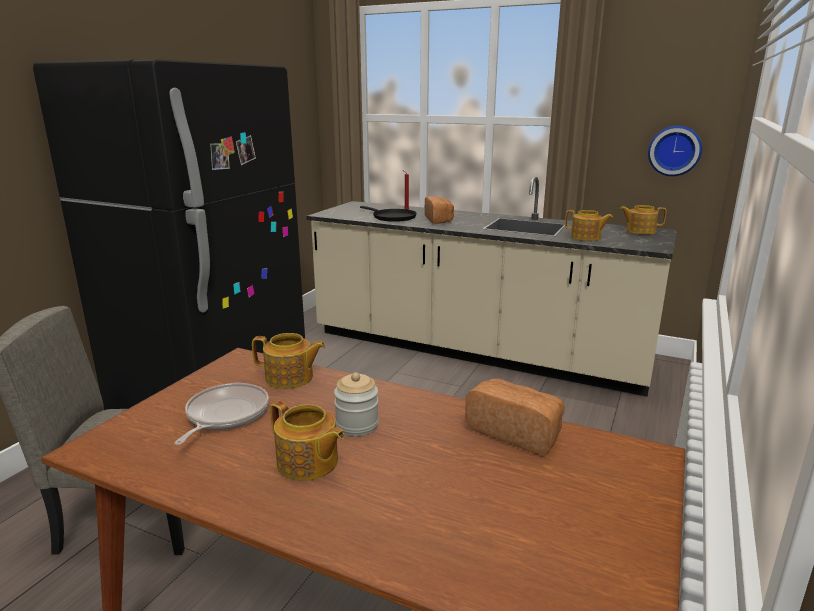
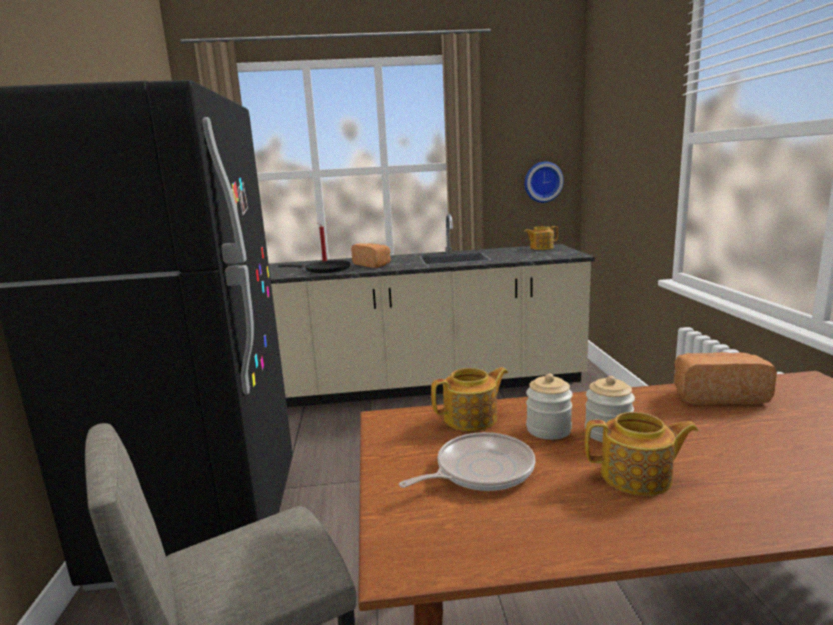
camera: 30 degrees left, 5 degrees down
(225, 415) = (480, 470): frying pan -> frying pan turned 75 degrees clockwise
(322, 406) = (548, 429): none -> jar
(586, 237) = (516, 257): teapot -> none

